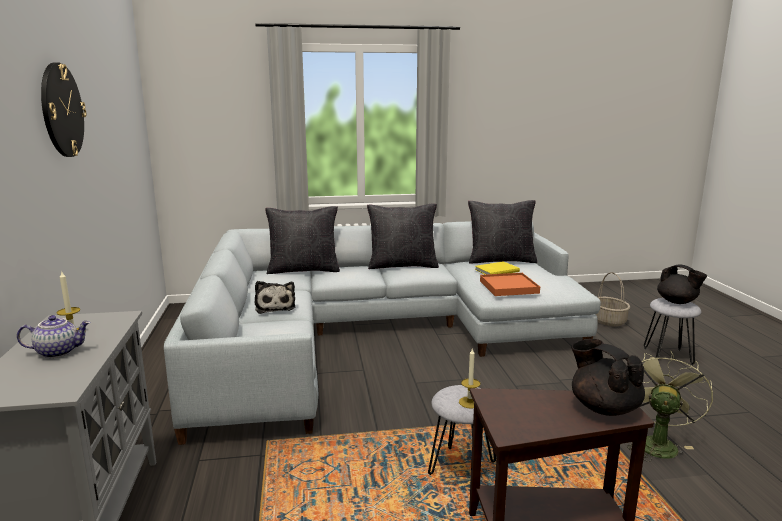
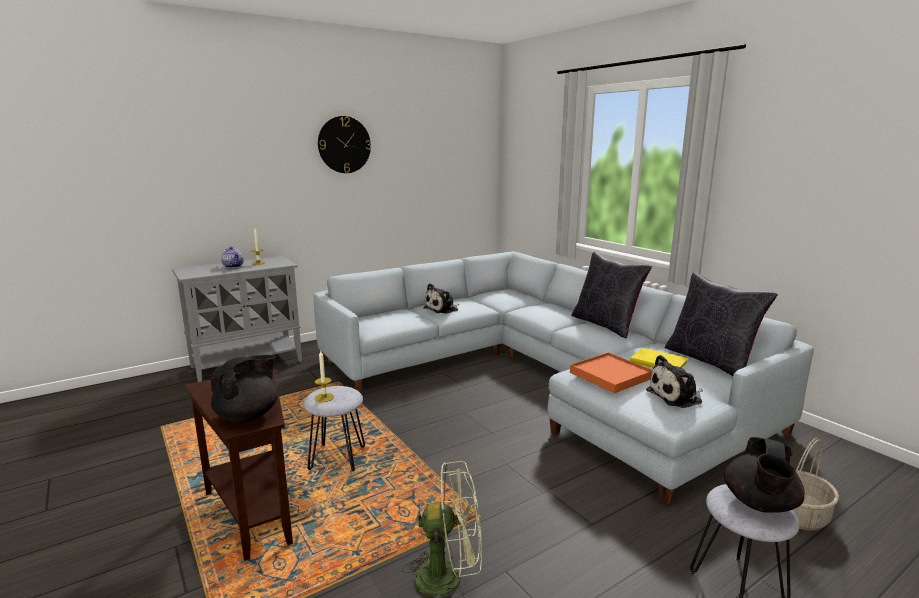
camera: 65 degrees right, 0 degrees up
(303, 270) = (534, 299): black pillow -> none
(550, 281) = (677, 396): none -> plush toy

